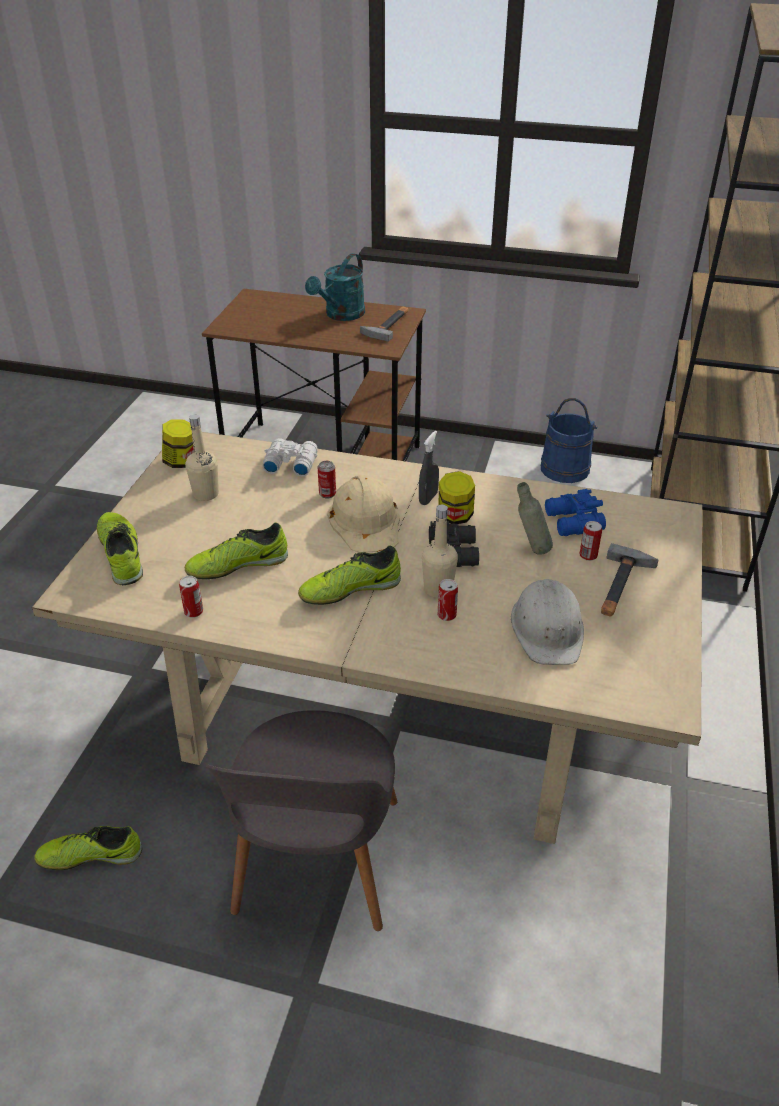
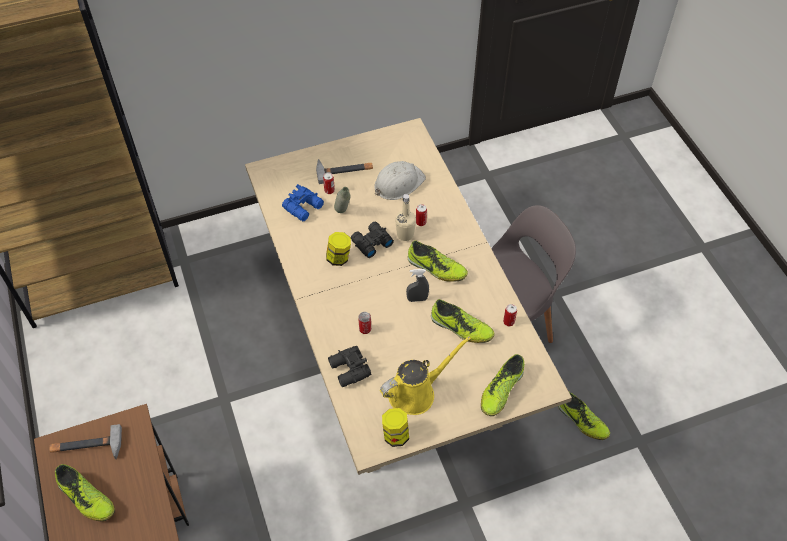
camera: 125 degrees left, 15 degrees up
(206, 494) = (416, 392): beige bottle -> yellow watering can
(290, 463) = (349, 370): white binoculars -> black binoculars
(341, 315) = (86, 498): turquoise watering can -> shoe
(366, 521) = (375, 295): beige hard hat -> none
(428, 498) = (331, 279): grey spray bottle -> grey spray bottle (417, 299)
(565, 468) = (64, 381): blue bucket -> none

